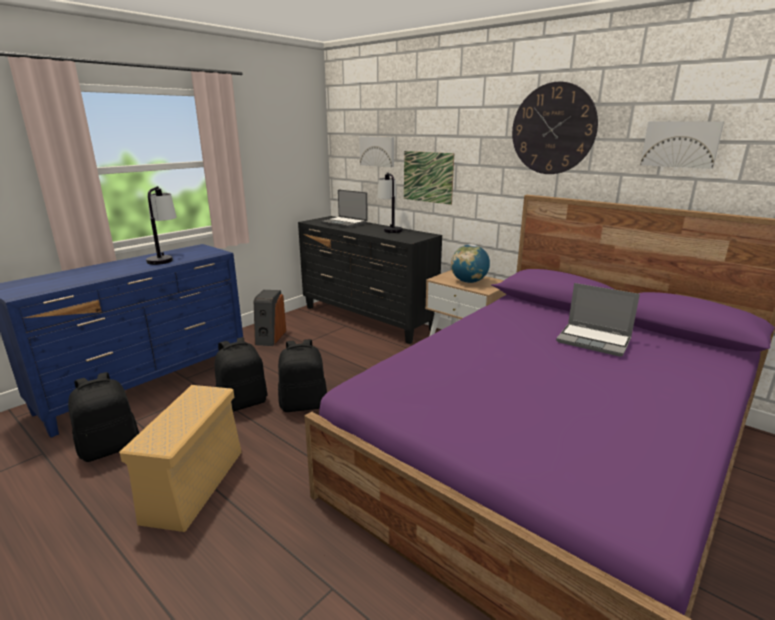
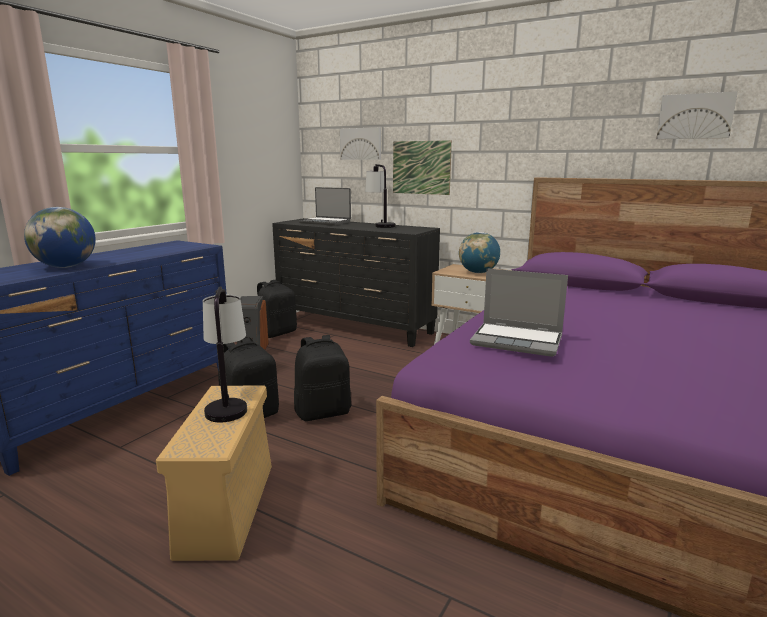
camera: 10 degrees left, 5 degrees down
(95, 275) = (66, 267): none -> globe
(110, 448) = (98, 479): black backpack -> black backpack (277, 333)
(164, 258) = (142, 251): table lamp -> table lamp (227, 403)
(553, 129) = (561, 109): wall clock -> none
(594, 341) = (645, 310): laptop -> laptop (518, 341)

